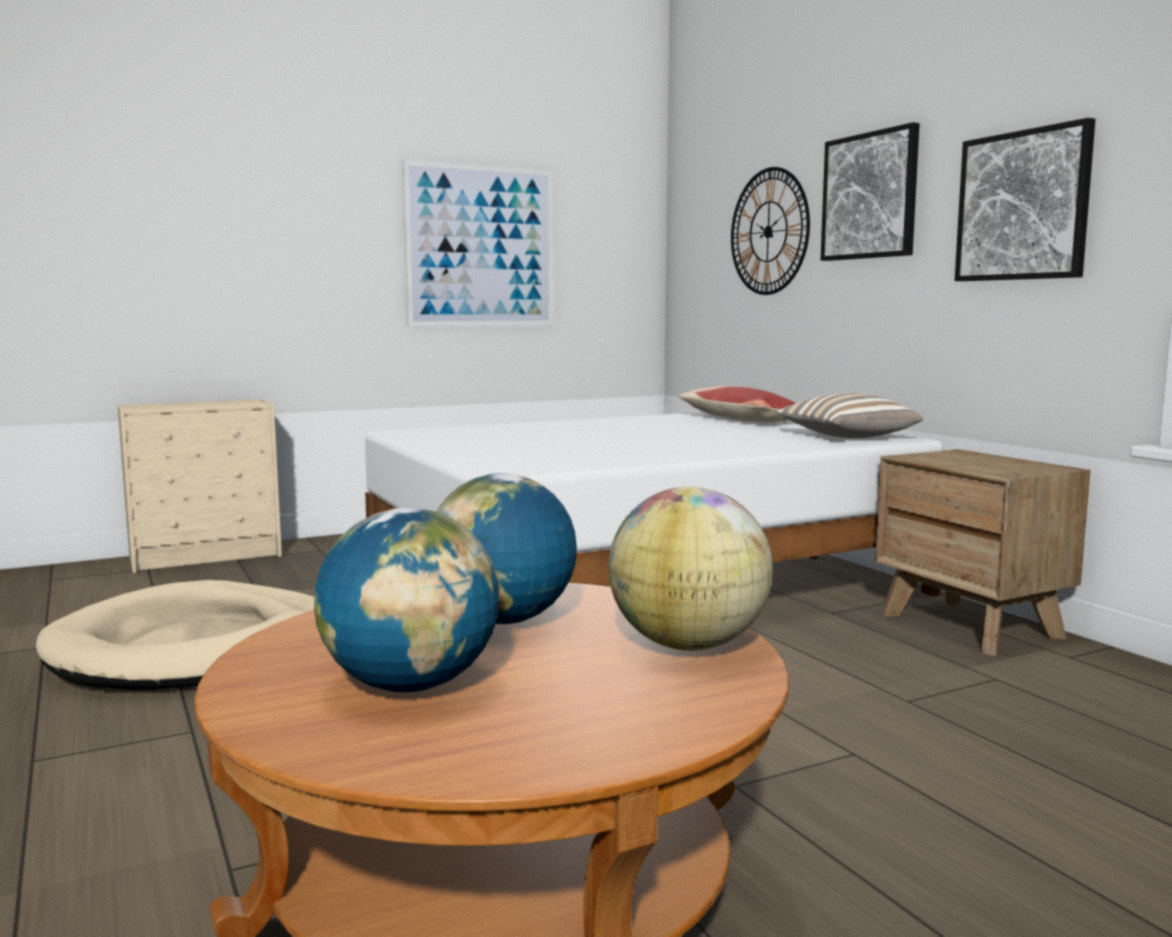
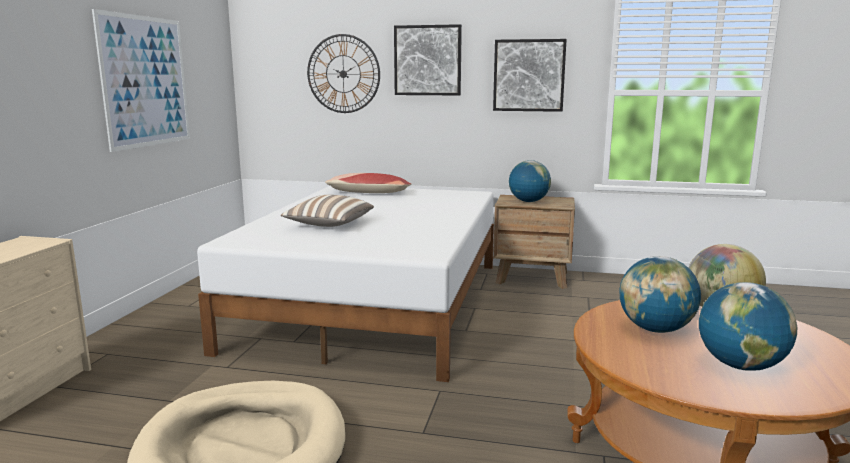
camera: 50 degrees left, 5 degrees up
(845, 437) = (456, 196): pillow -> pillow (329, 225)
(961, 461) = (528, 201): none -> globe

